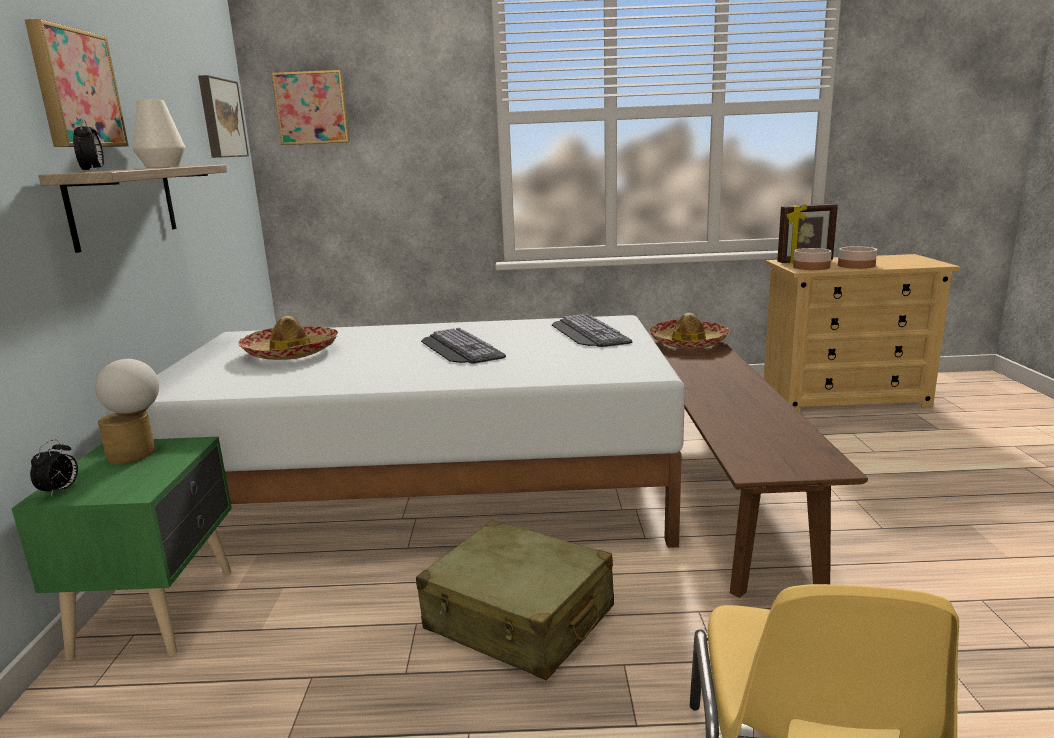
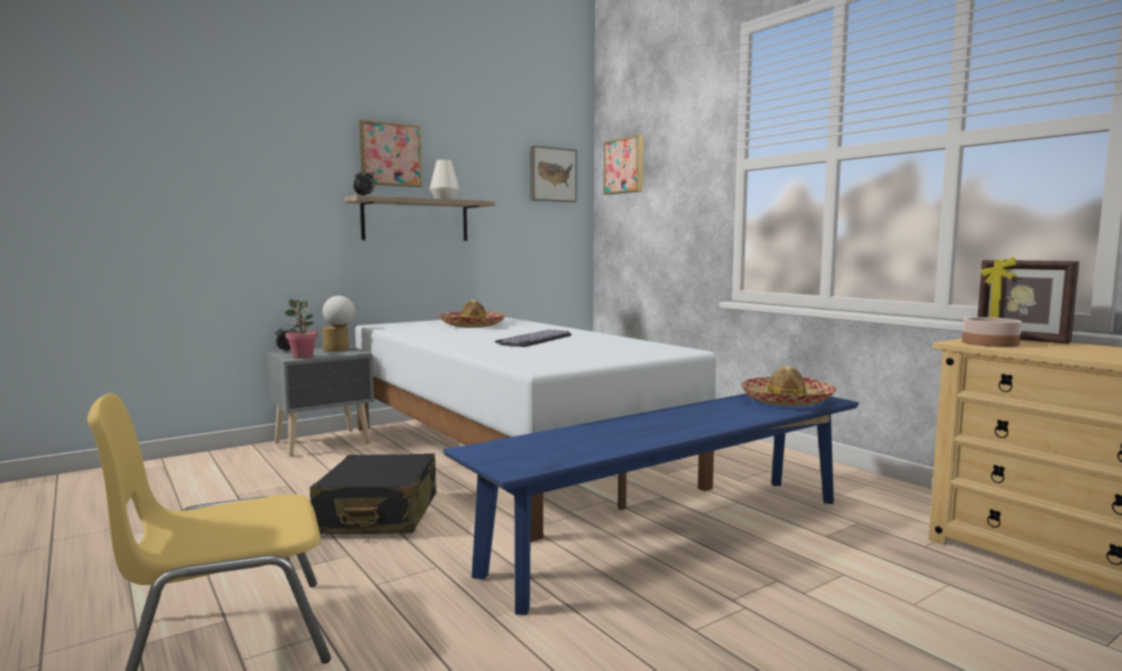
camera: 55 degrees right, 10 degrees down
(144, 484) = (303, 357): none -> potted plant
(160, 611) = (324, 443): green nightstand -> grey nightstand
(519, 619) = (378, 515): beige suitcase -> black suitcase
(586, 332) = (625, 349): keyboard -> none
(715, 482) = (675, 534): brown bench -> blue bench
(856, 265) = (1063, 351): bowl -> none

